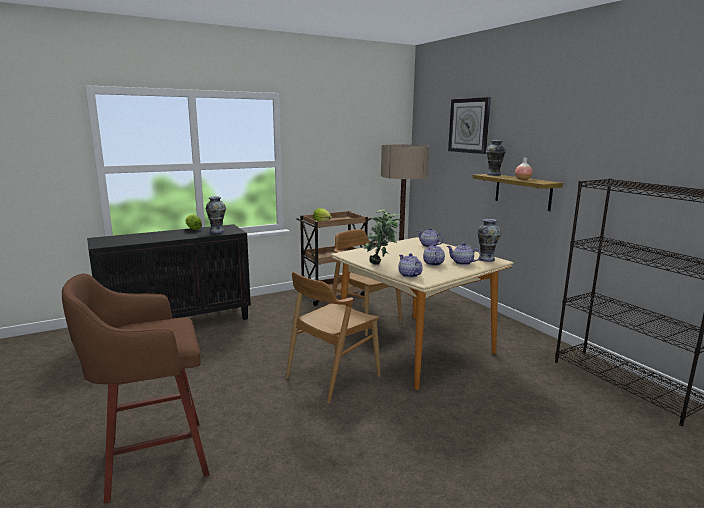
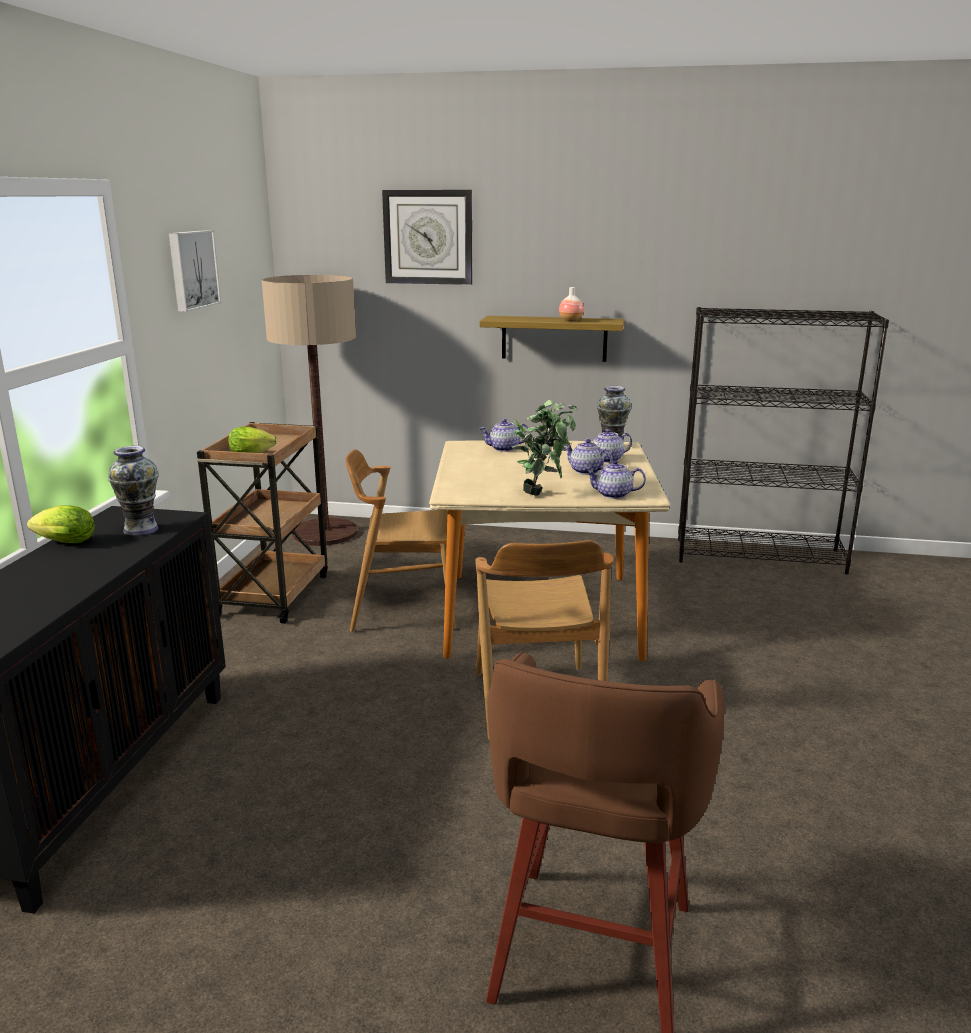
camera: 50 degrees left, 5 degrees up
(334, 135) = (192, 270): none -> picture
(494, 175) = (506, 317): vase -> none

